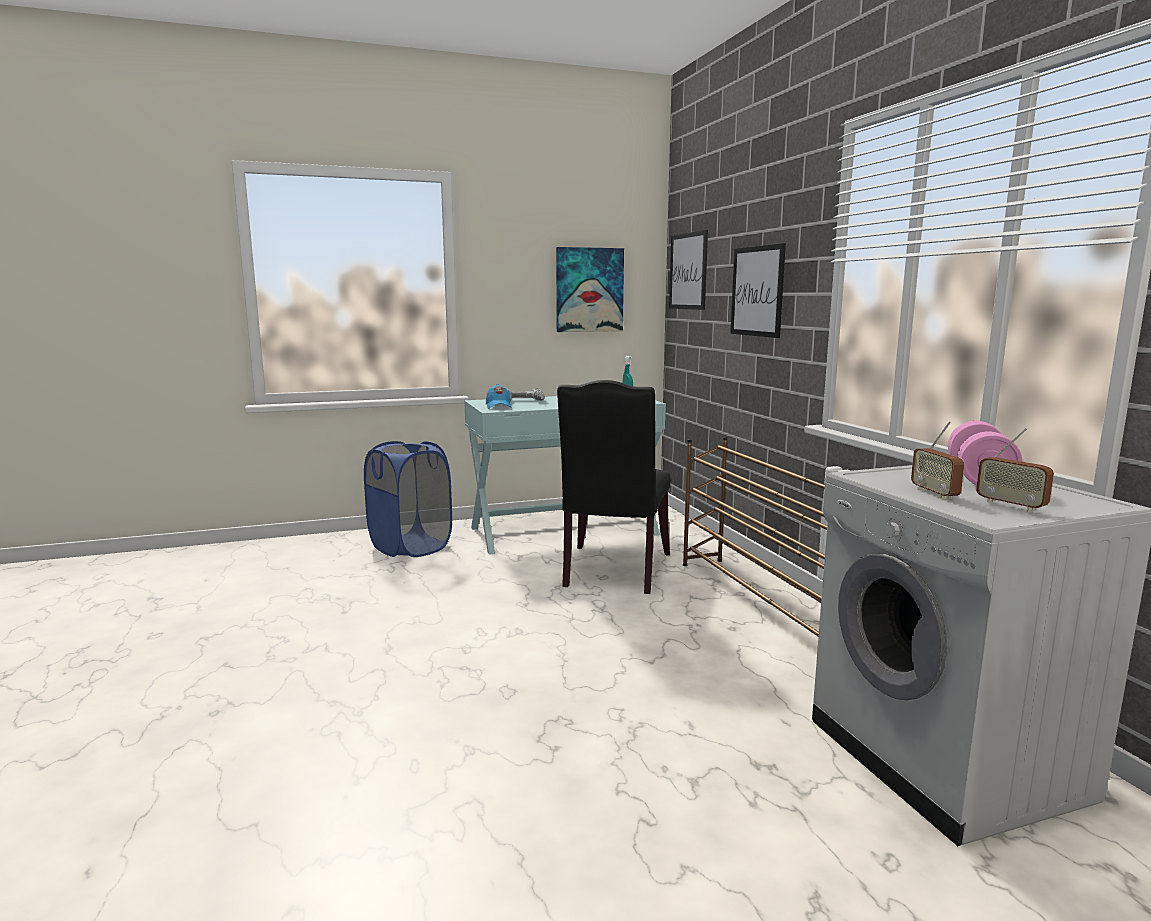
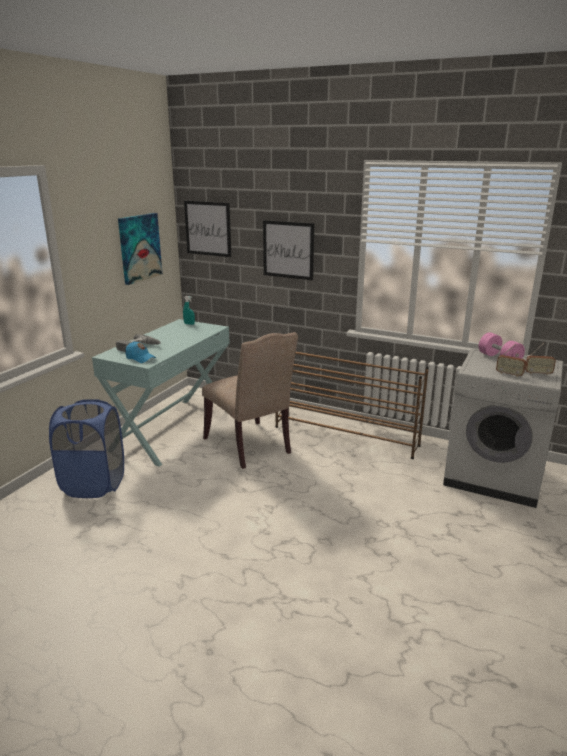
camera: 45 degrees left, 10 degrees up
(614, 572) = (250, 446): black chair -> beige chair

